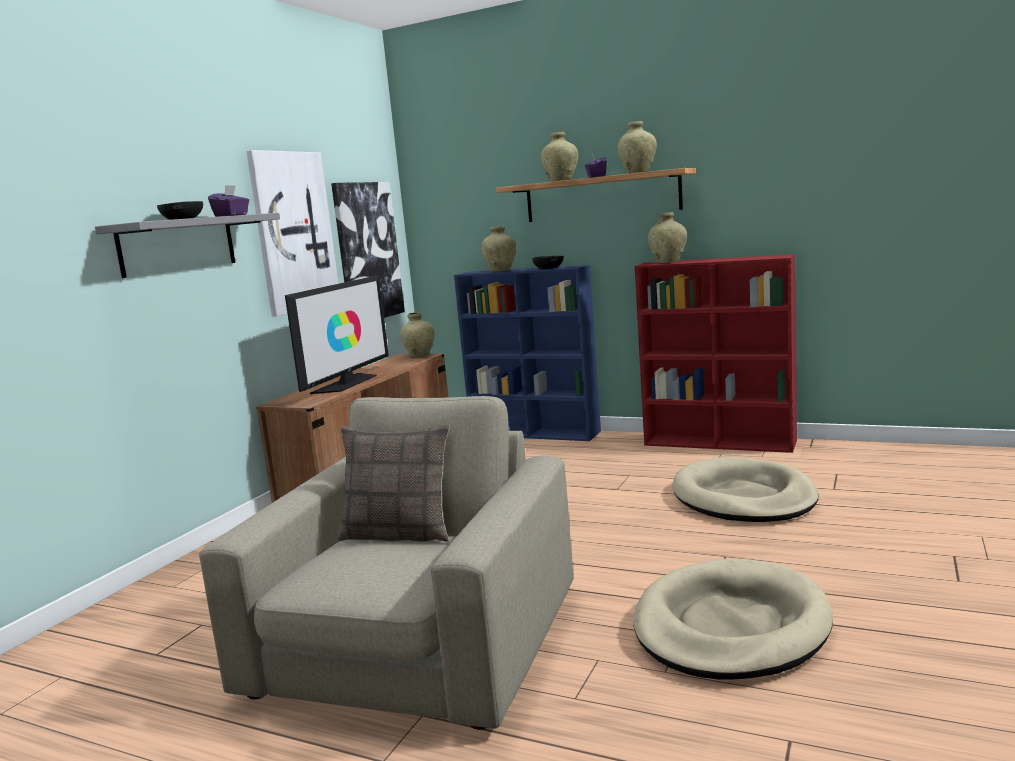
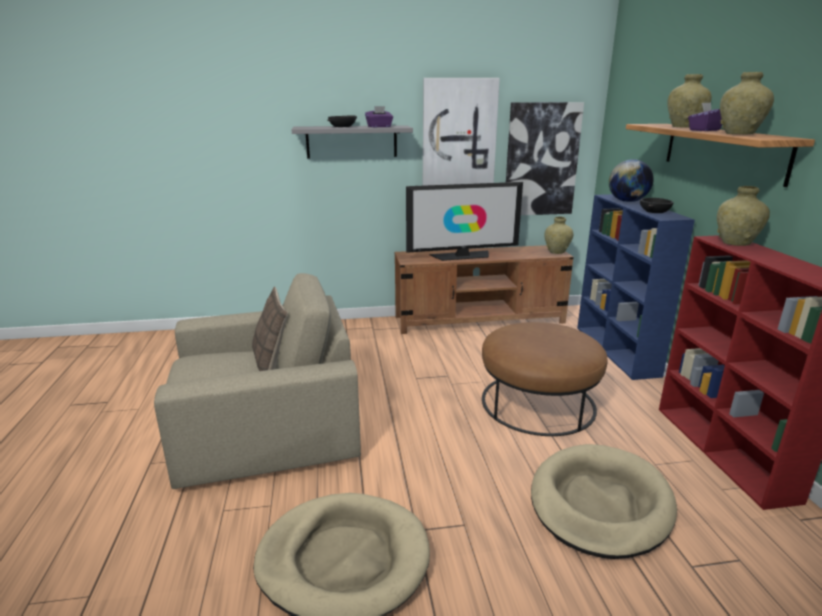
camera: 55 degrees right, 10 degrees up
(500, 270) = (627, 201): beige vase -> globe
(575, 482) = (538, 402): none -> brown ottoman

